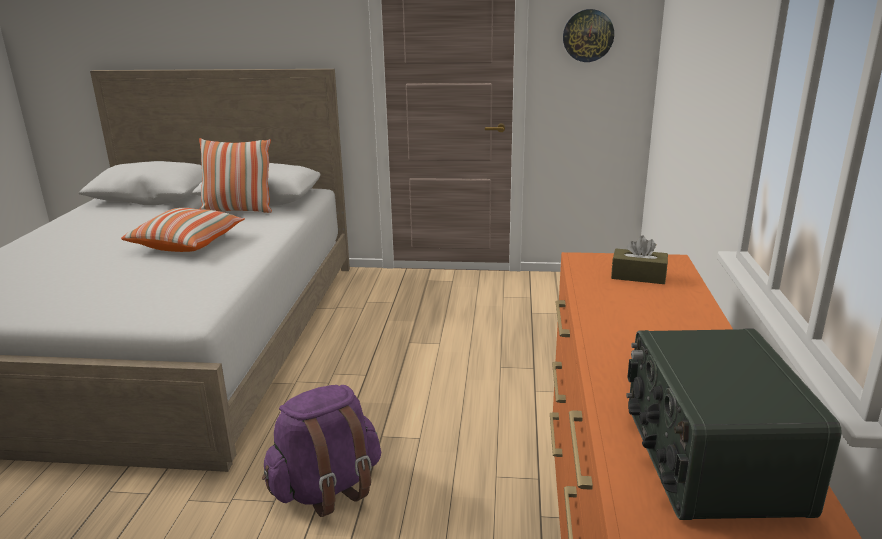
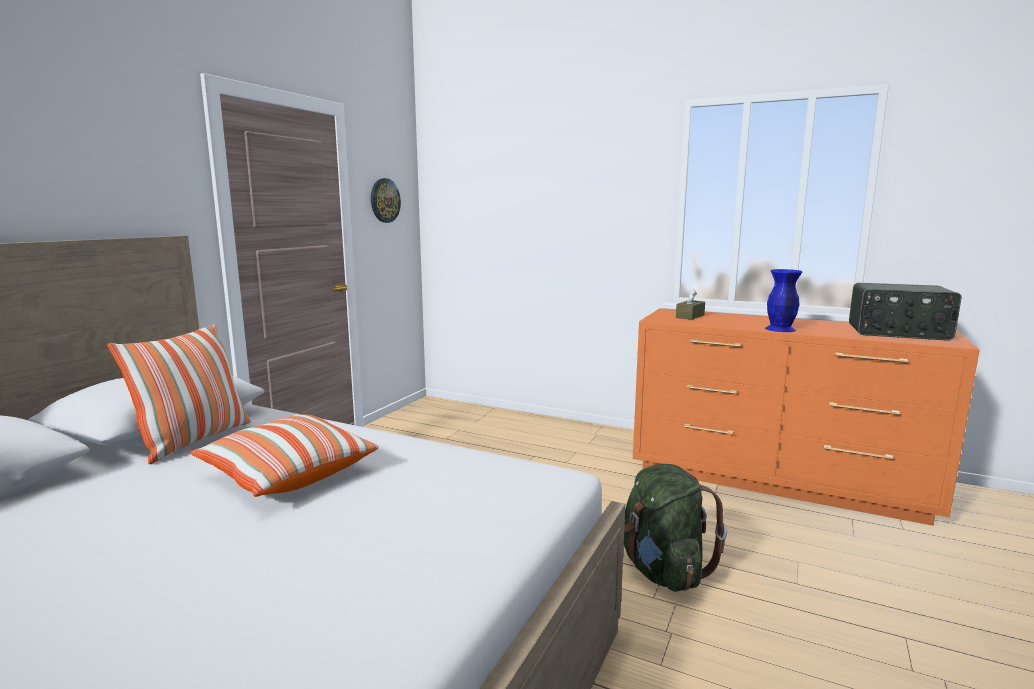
camera: 70 degrees left, 10 degrees down
(327, 488) = (663, 571): purple backpack -> green backpack
(604, 339) = (779, 329): none -> blue vase

